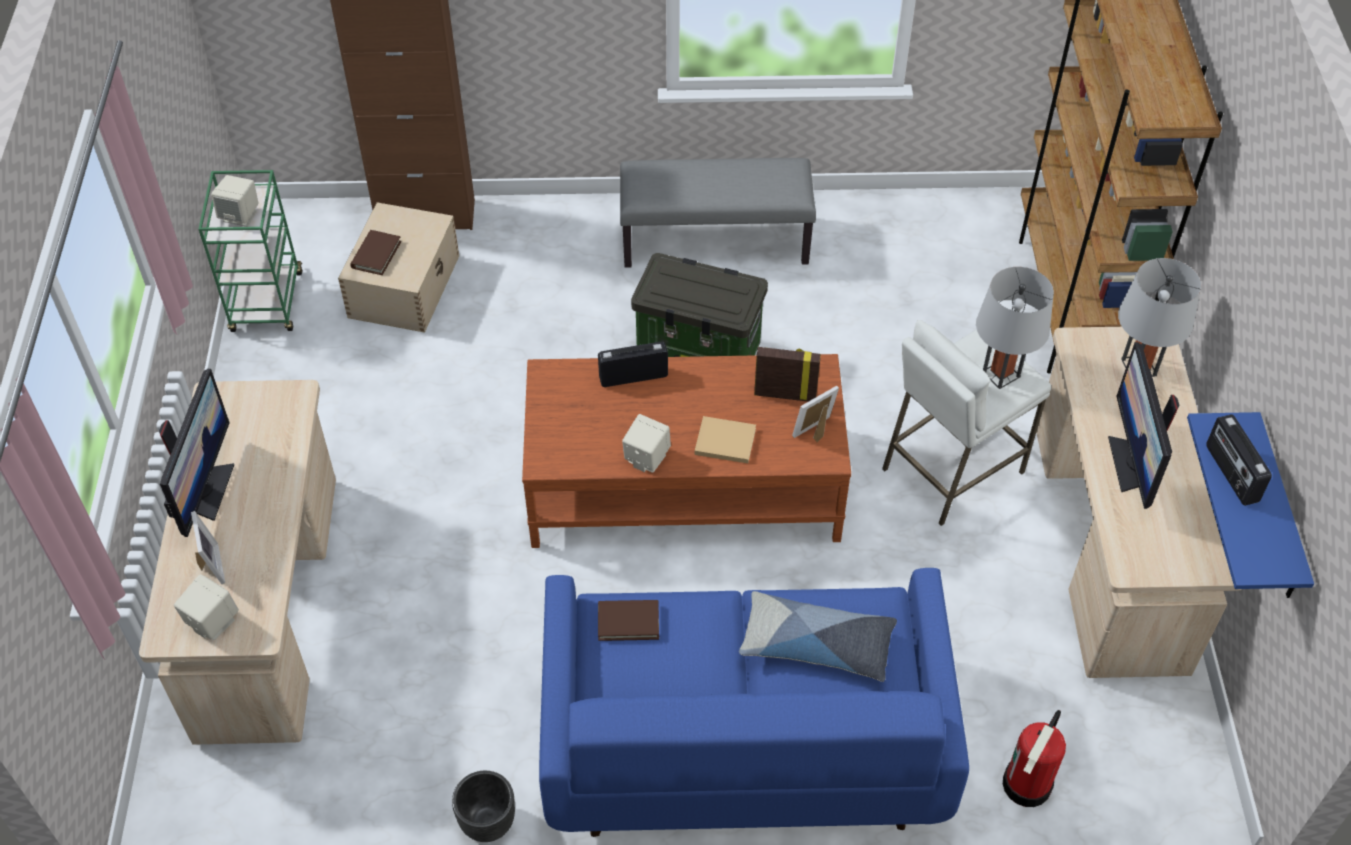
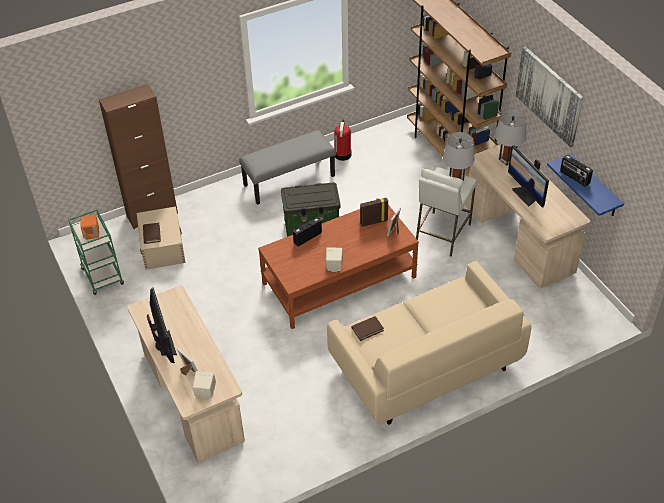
camera: 25 degrees left, 5 degrees down
(240, 216) = (92, 234): beige speaker -> orange speaker
(487, 823) = (343, 438): black planter -> none
(723, 441) = (360, 248): beige book -> none
(742, 741) = (425, 365): blue sofa -> beige sofa
(816, 645) = (445, 308): pillow -> none
(1027, 785) = (540, 335): fire extinguisher -> fire extinguisher (343, 155)
(1260, 260) = (549, 95): none -> picture

